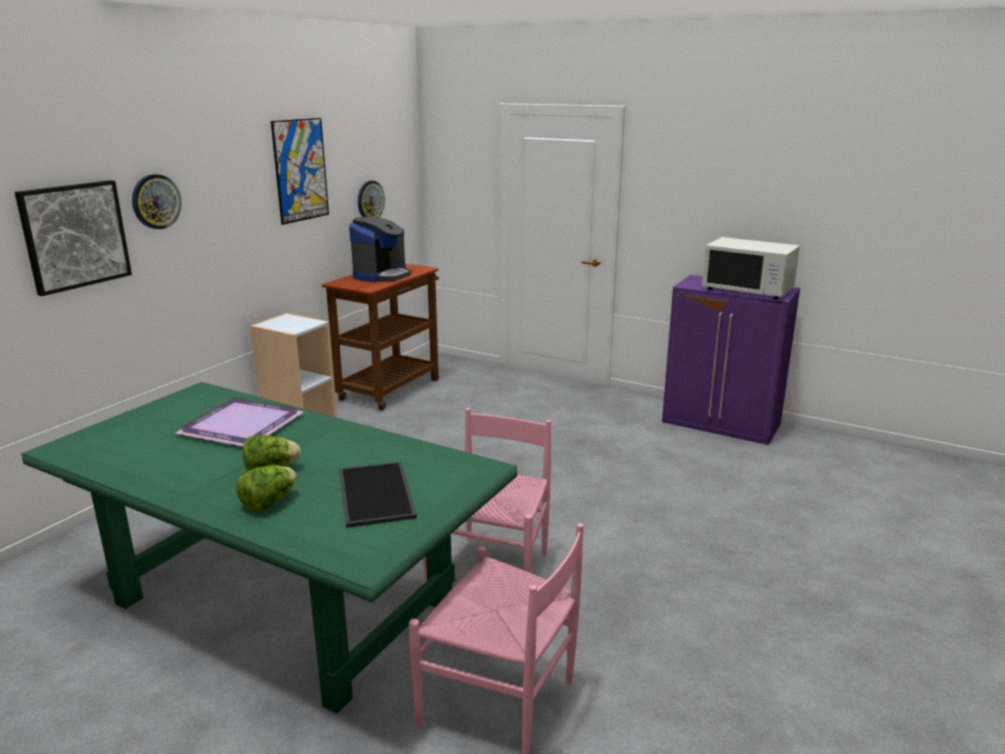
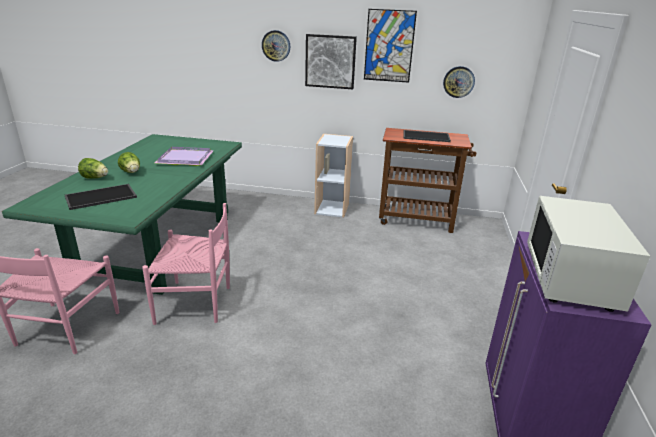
camera: 70 degrees right, 5 degrees up
(75, 236) = (230, 54): picture -> picture (330, 61)
(381, 275) = (426, 136): coffee machine -> tray

